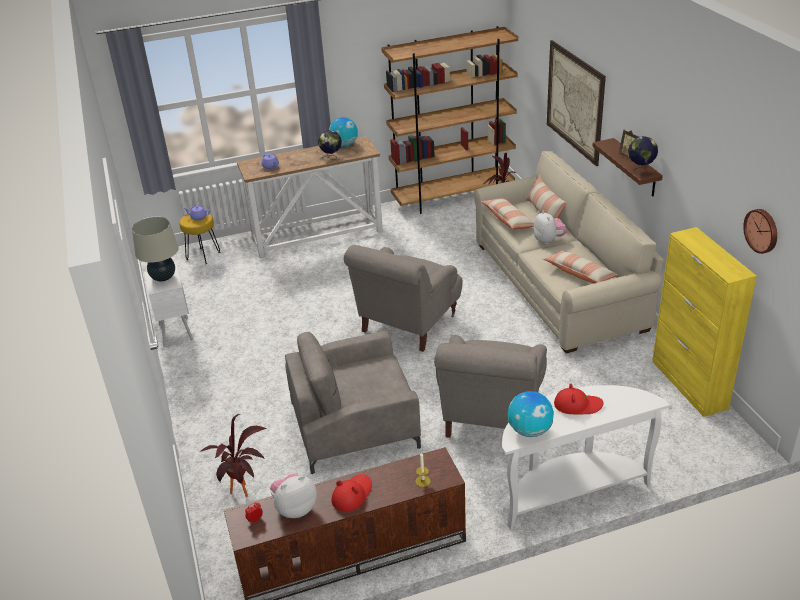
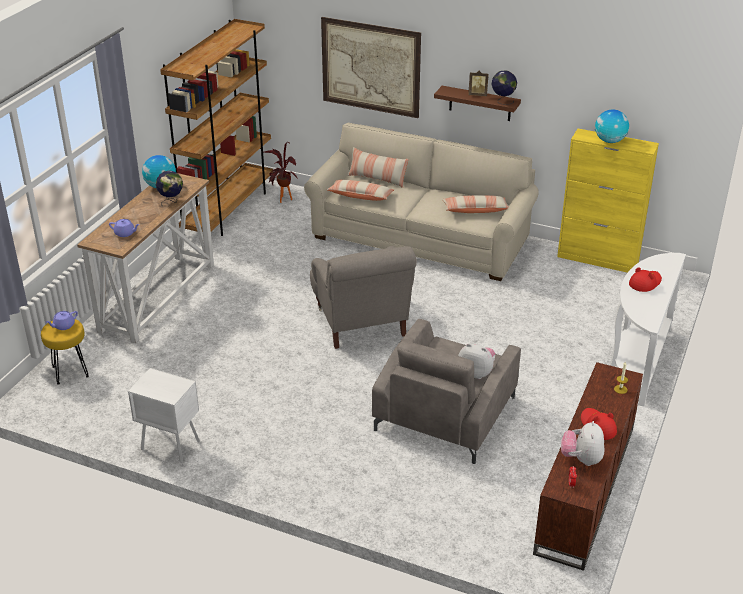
camera: 50 degrees left, 0 degrees up
(163, 277) = (159, 384): beige table lamp -> none
(245, 493) = (452, 509): potted plant -> none
(492, 418) = (525, 349): grey armchair -> none
(530, 430) = (648, 313): globe -> globe (610, 141)
(548, 240) = (413, 198): plush toy -> plush toy (476, 373)
(762, 230) = (656, 106): wall clock -> none

